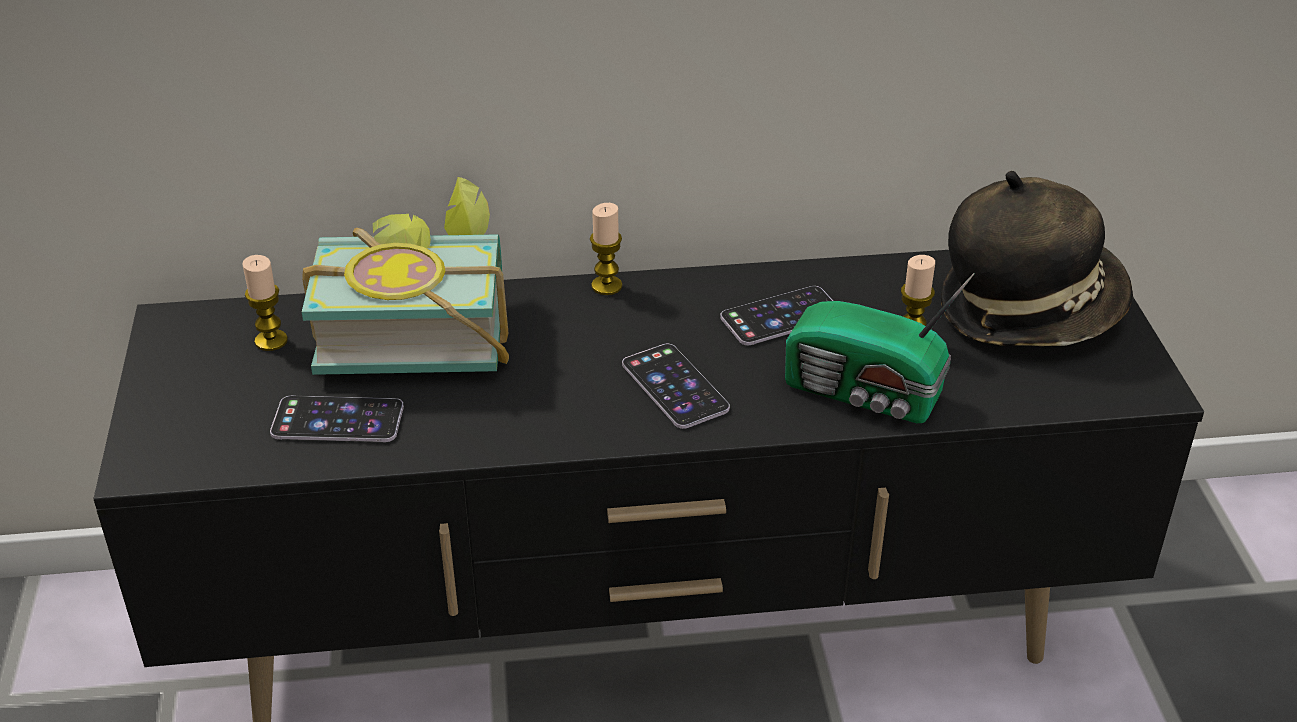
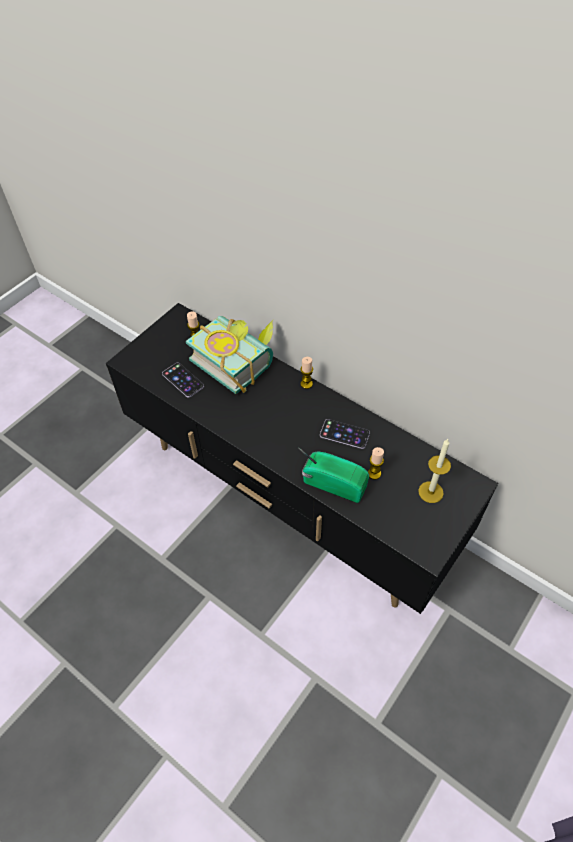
camera: 45 degrees right, 15 degrees up
(675, 386) = (281, 436): phone -> none
(866, 394) = (333, 482): radio -> radio turned 135 degrees clockwise
(1029, 309) = (430, 492): hat -> candle

